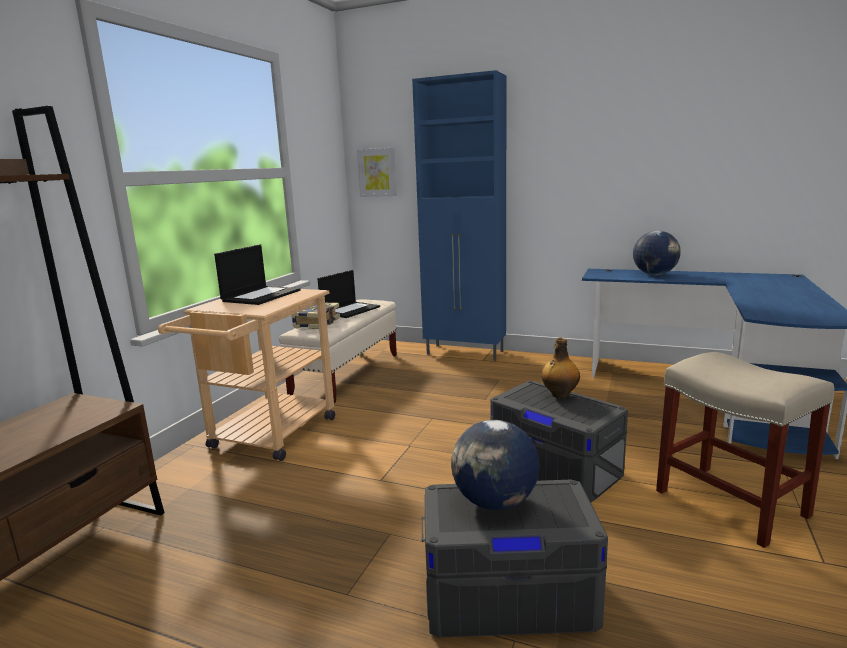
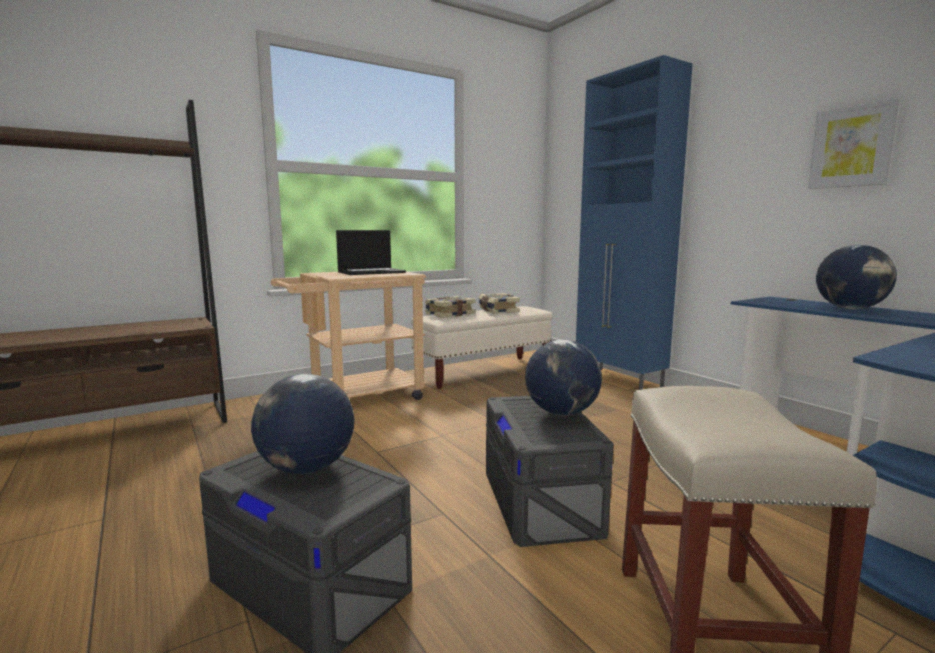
camera: 35 degrees right, 5 degrees down
(350, 310) = (497, 311): laptop -> book
(377, 172) = (567, 184): picture -> picture (851, 147)
(559, 395) = (561, 412): bottle -> globe

